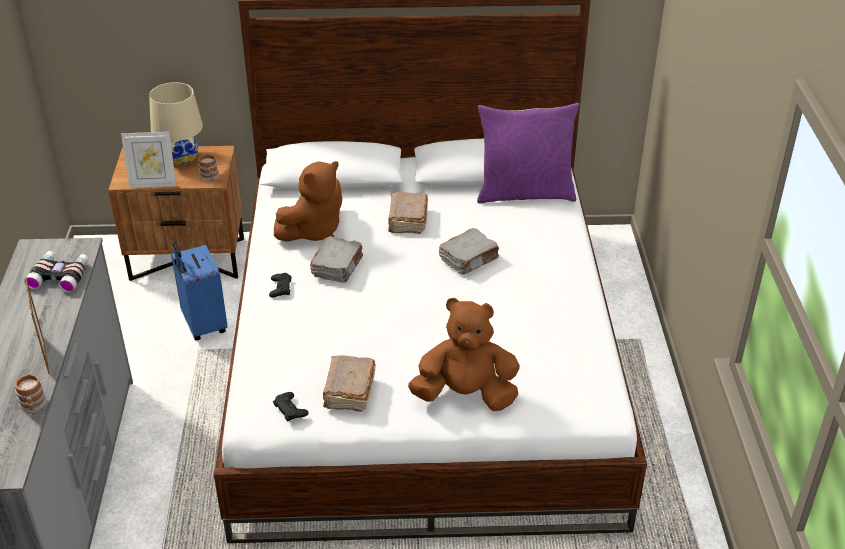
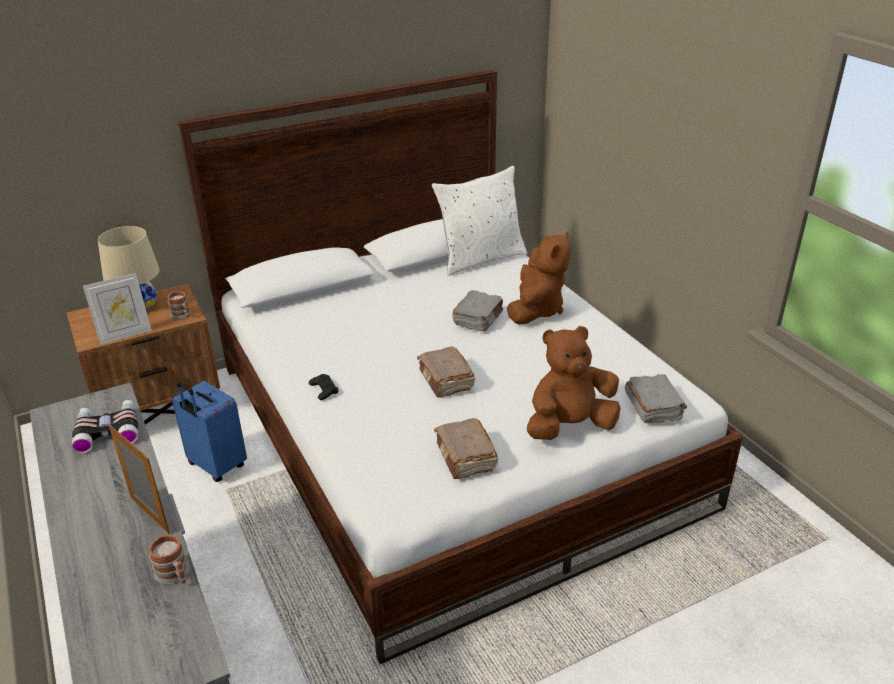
camera: 25 degrees left, 5 degrees down
(290, 409) = (421, 493): black game controller -> none
(313, 230) = (317, 334): brown plush toy -> brown plush toy (536, 310)
(338, 267) = (366, 357): grey book -> grey book (653, 407)
(407, 221) = (398, 304): brown book -> brown book (446, 380)
(525, 193) = (480, 259): purple pillow -> white pillow

